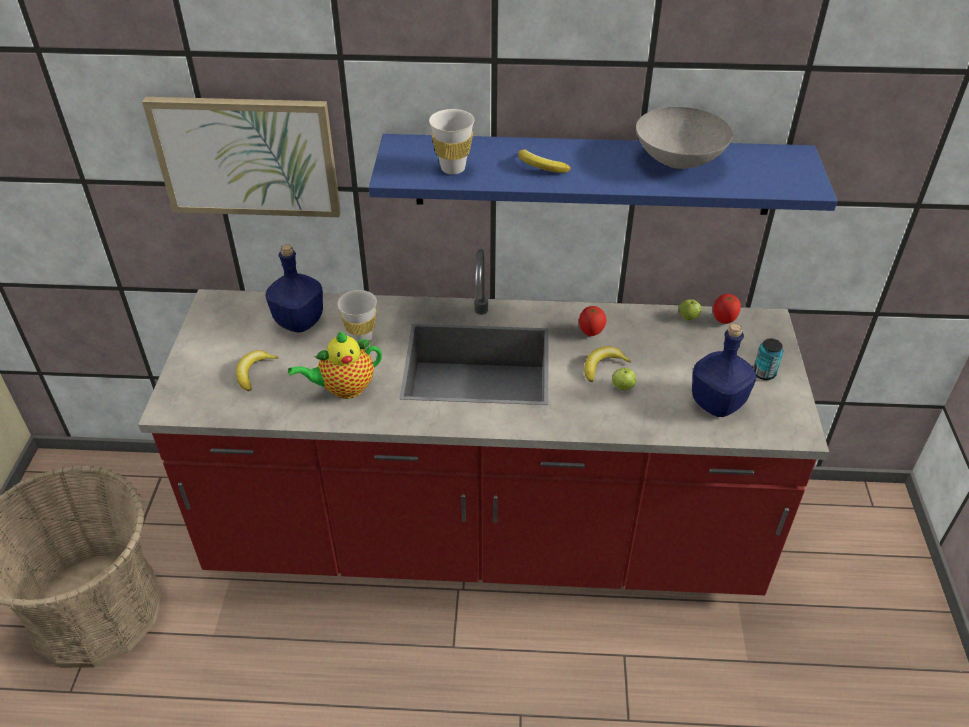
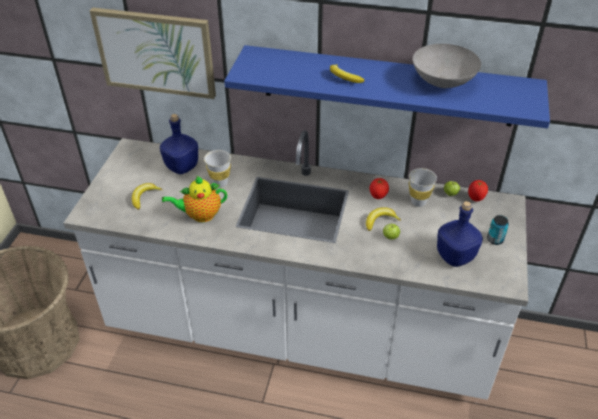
camera: 10 degrees right, 0 degrees up
(453, 168) = (284, 73): white cup -> white cup (418, 202)
(484, 537) = (299, 330): red counter -> white counter

